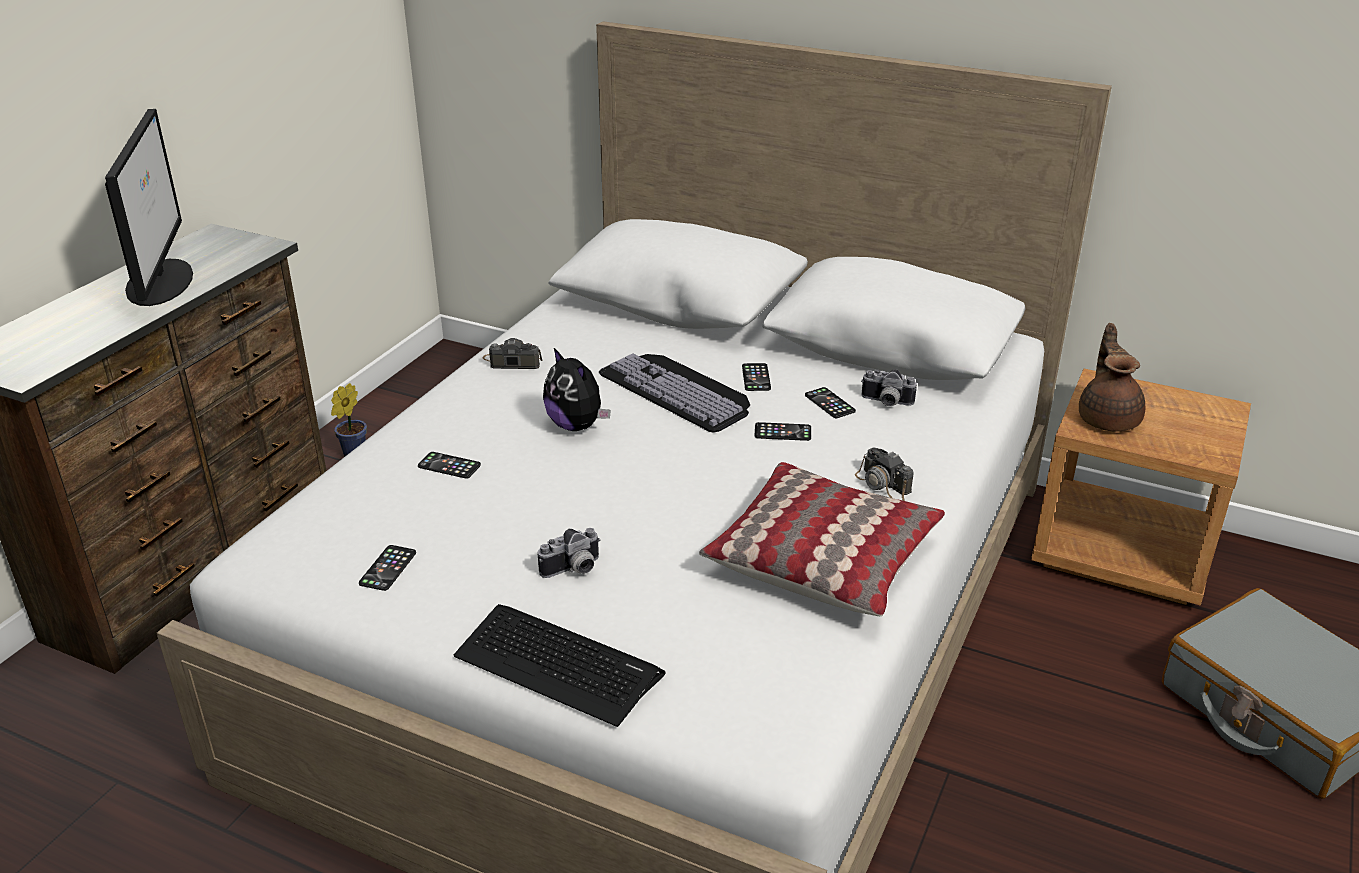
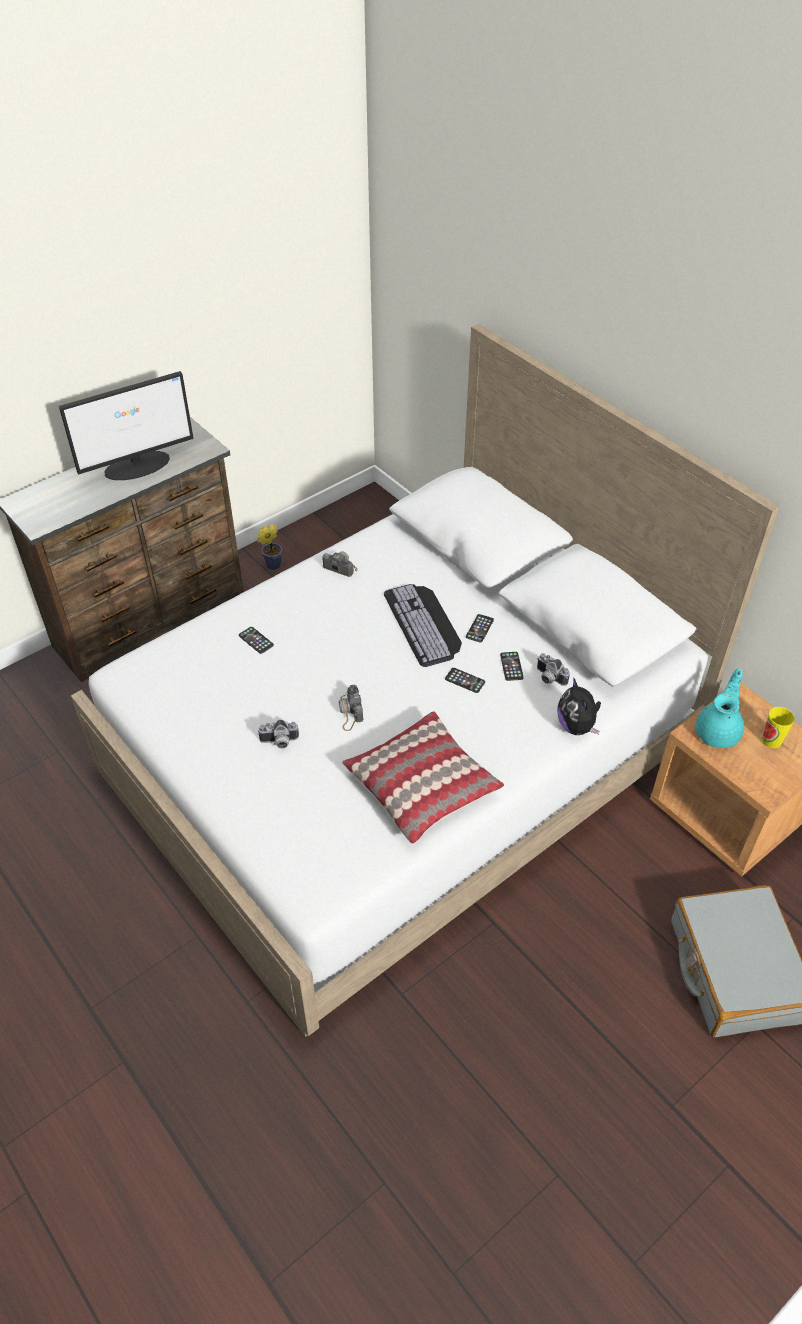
camera: 25 degrees right, 15 degrees up
(161, 281) = (138, 465): monitor -> monitor turned 45 degrees clockwise
(388, 568) = (185, 705): phone -> none
(558, 664) = (234, 803): keyboard -> none
(577, 425) = (345, 632): plush toy -> plush toy (577, 726)
(884, 487) = (497, 746): camera -> camera (350, 712)
(1108, 418) = (718, 731): brown teapot -> turquoise teapot
(1171, 410) = (771, 740): none -> cup

